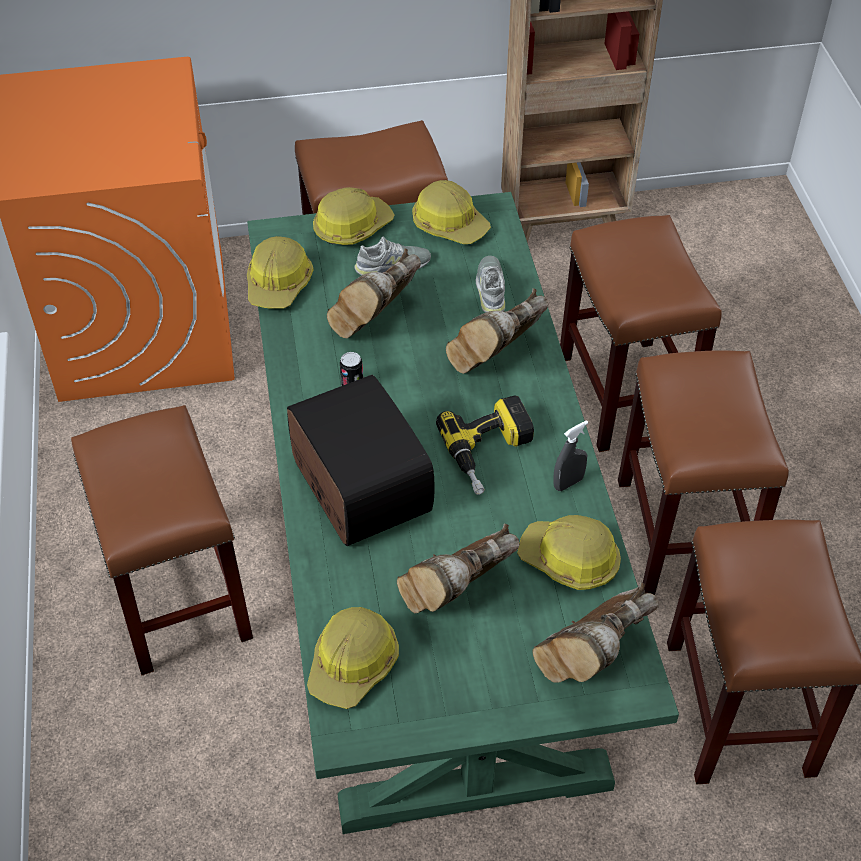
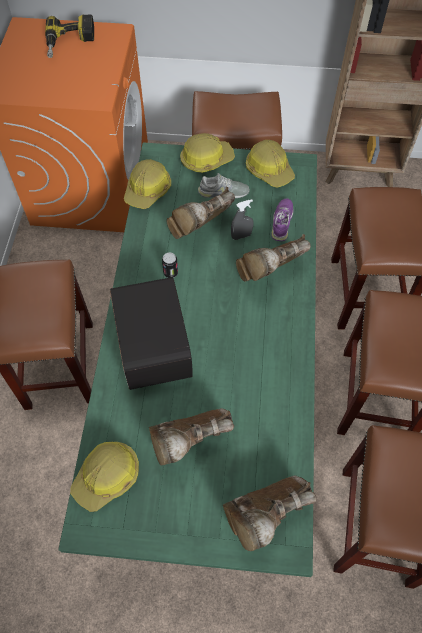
camera: 15 degrees right, 10 degrees up
(491, 289) = (282, 222): grey shoe -> purple shoe
(491, 453) = (245, 342): power drill -> power drill (70, 43)
(568, 483) = (289, 377): grey spray bottle -> grey spray bottle (241, 236)
(570, 560) = (273, 436): hard hat -> none

